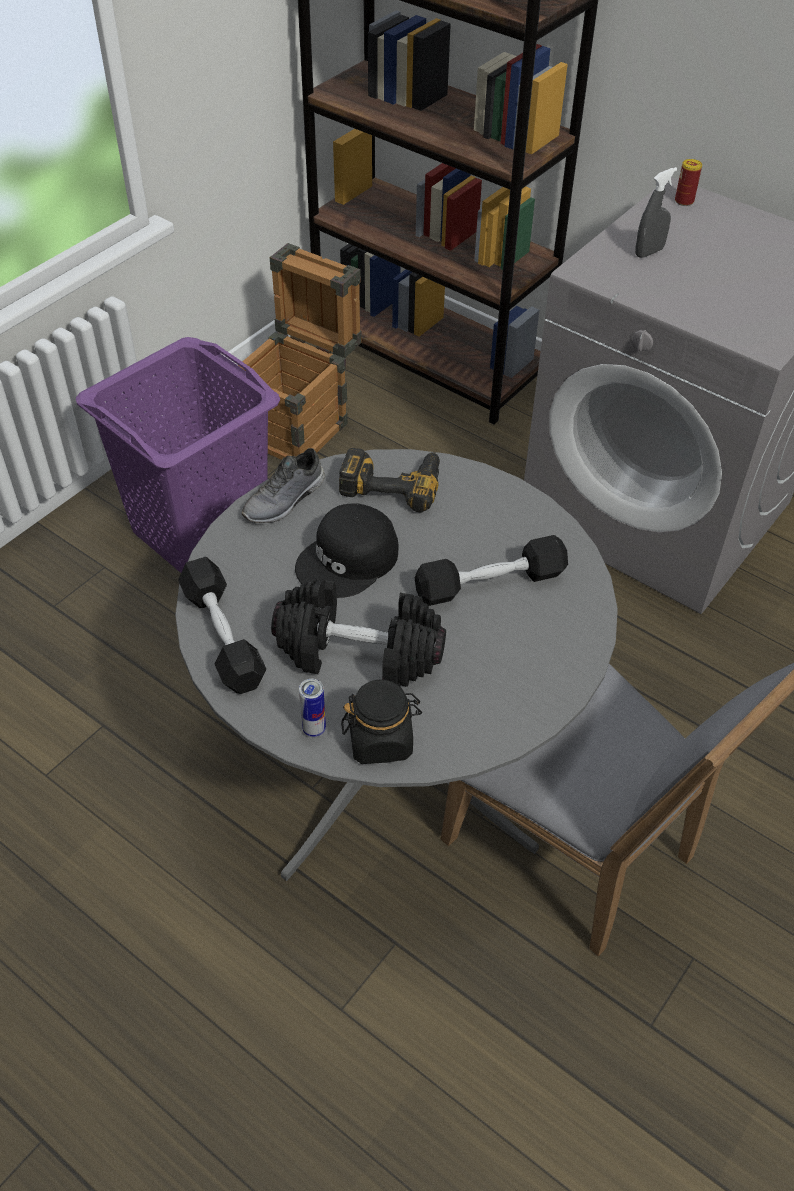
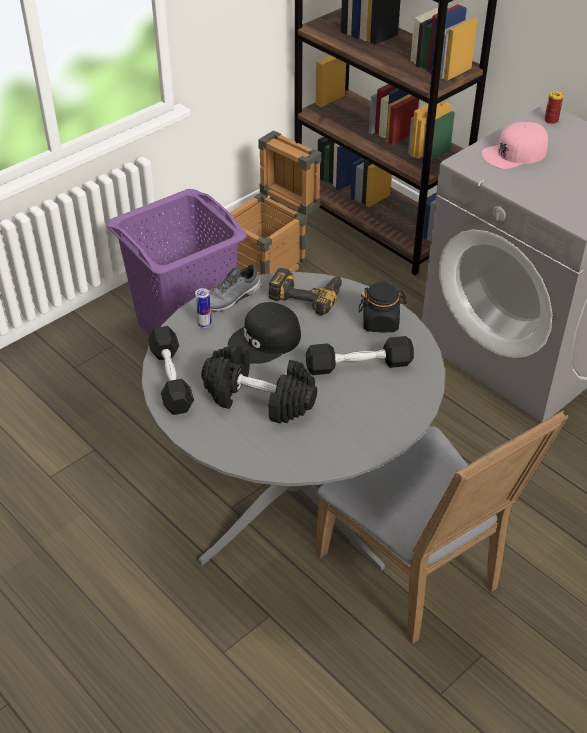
camera: 10 degrees right, 5 degrees down
(314, 729) = (219, 442): can -> can (204, 324)
(381, 740) = (261, 454): black jar -> black jar (381, 322)
(649, 252) = (515, 153): grey spray bottle -> pink cap

